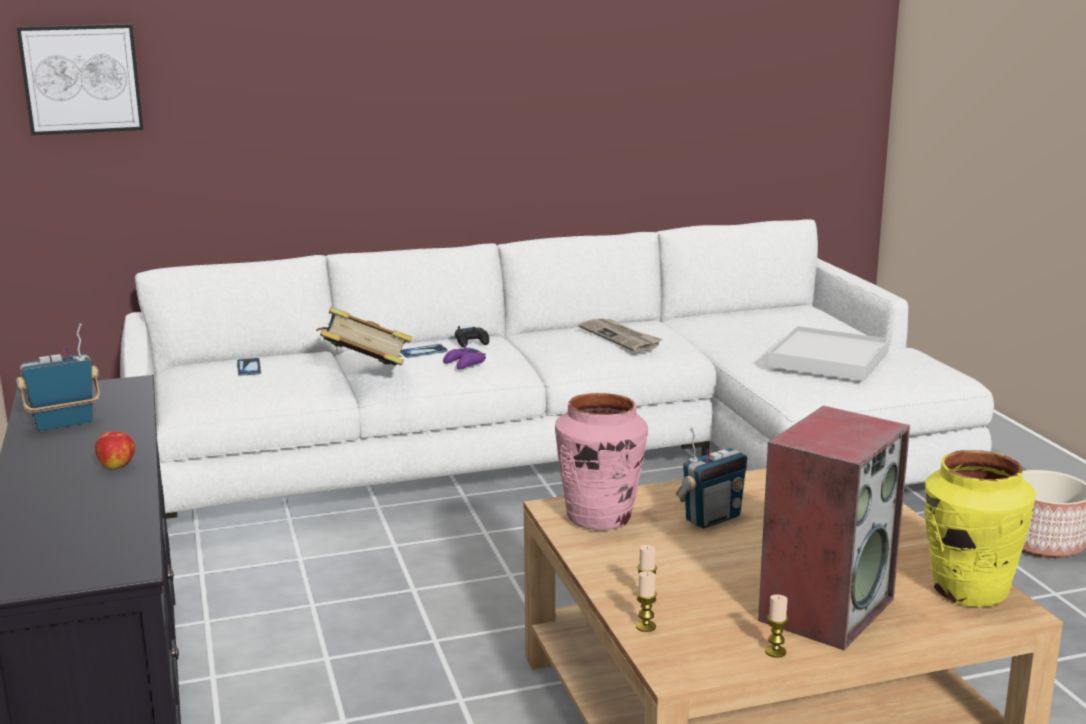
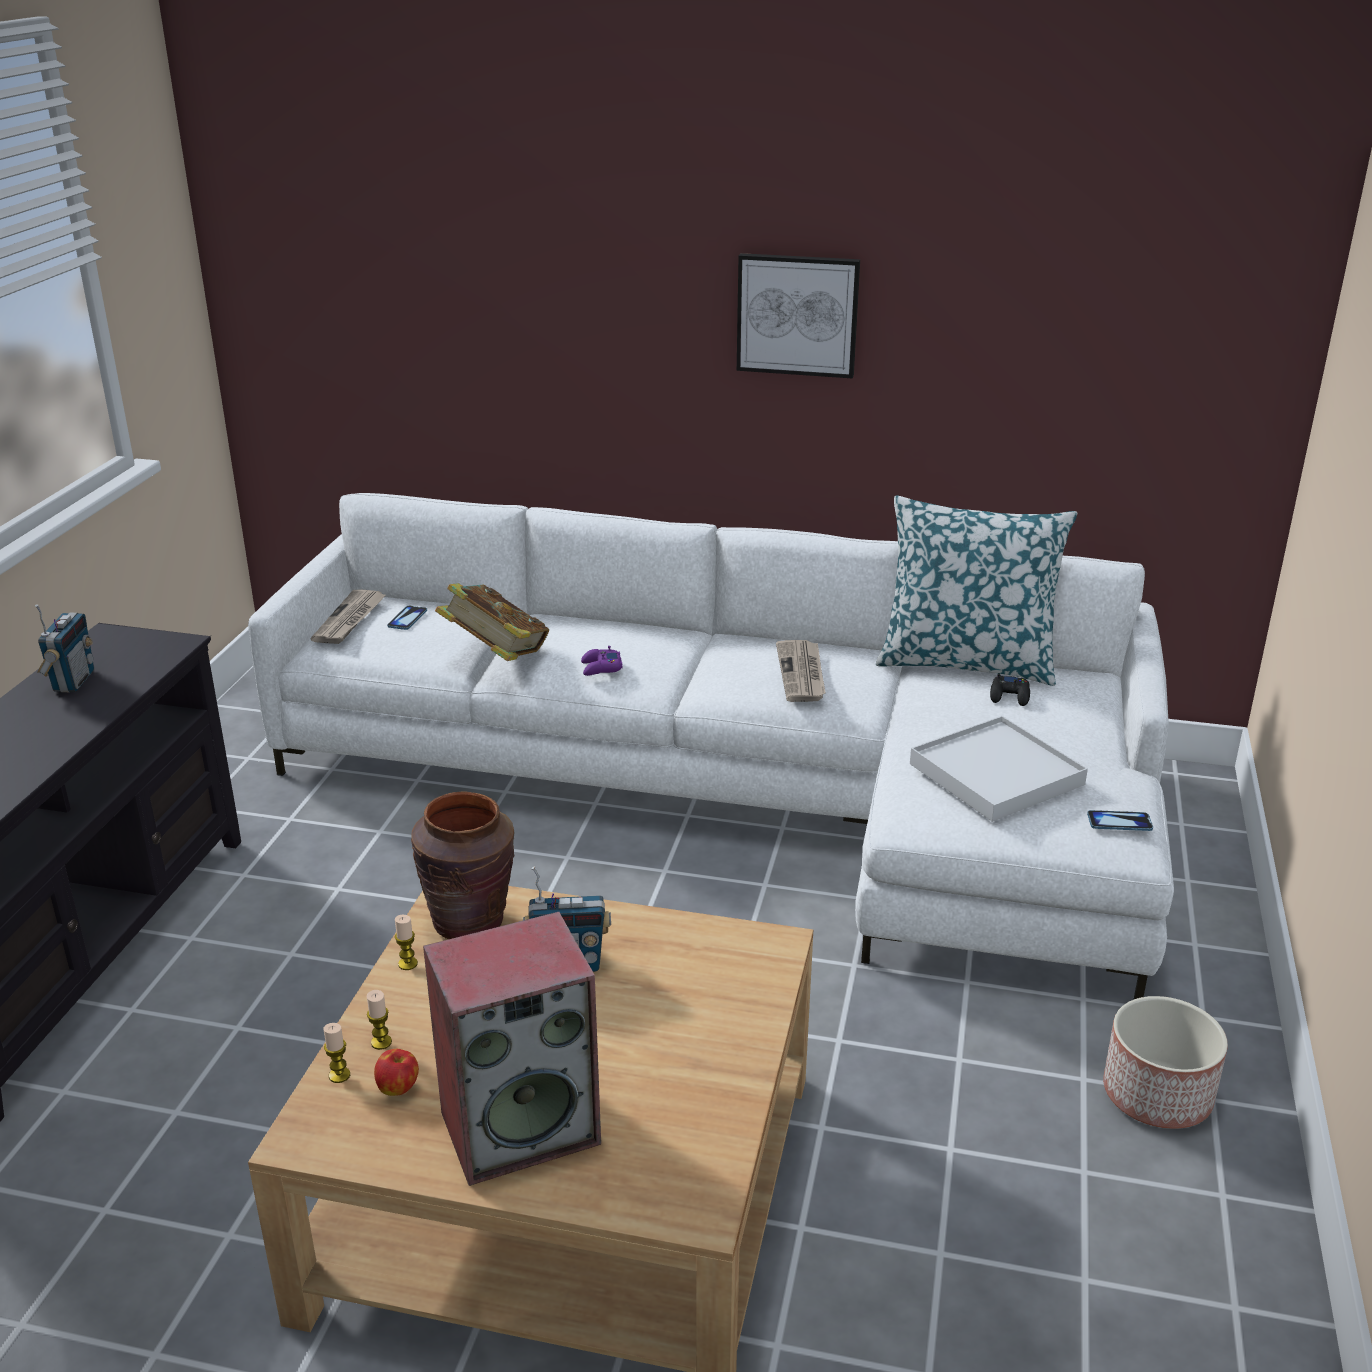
camera: 30 degrees right, 10 degrees up
(64, 424) = (73, 681): radio -> radio turned 90 degrees clockwise
(82, 79) = (310, 288): picture -> picture (797, 315)
(117, 466) = (45, 747): apple -> apple (398, 1088)
(195, 378) = (350, 620): none -> newspaper
(423, 352) = (582, 641): phone -> phone (1119, 822)
(472, 341) = (646, 637): black game controller -> black game controller (1010, 696)
(600, 517) = (470, 922): pink vase -> brown vase
(714, 314) = (966, 662): none -> pillow
(775, 652) = (407, 1158): candle -> candle (408, 964)
(968, 591) = (690, 1168): yellow vase -> none

